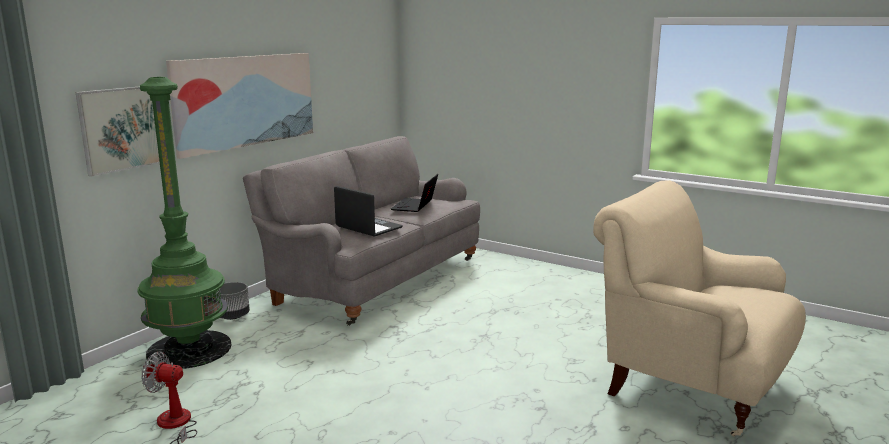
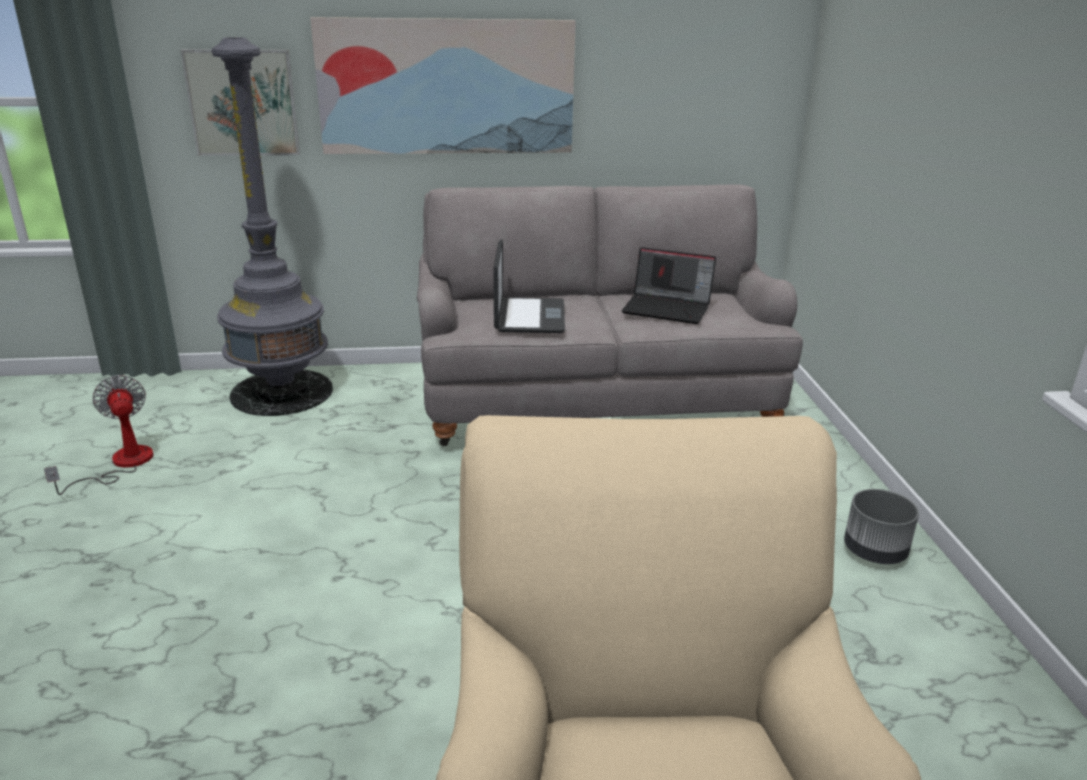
camera: 50 degrees right, 10 degrees up
(189, 349) = (282, 392): green floor lamp -> grey floor lamp
(232, 316) = (380, 375): grey planter -> grey planter (874, 552)
(415, 206) = (668, 308): laptop -> laptop turned 135 degrees counterclockwise

